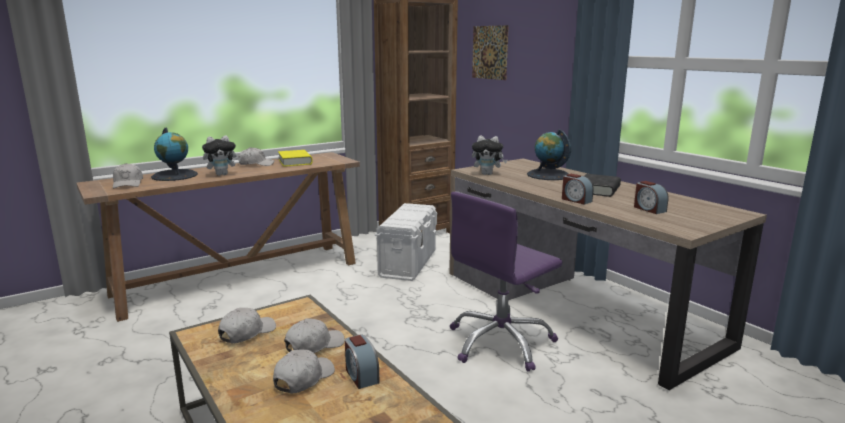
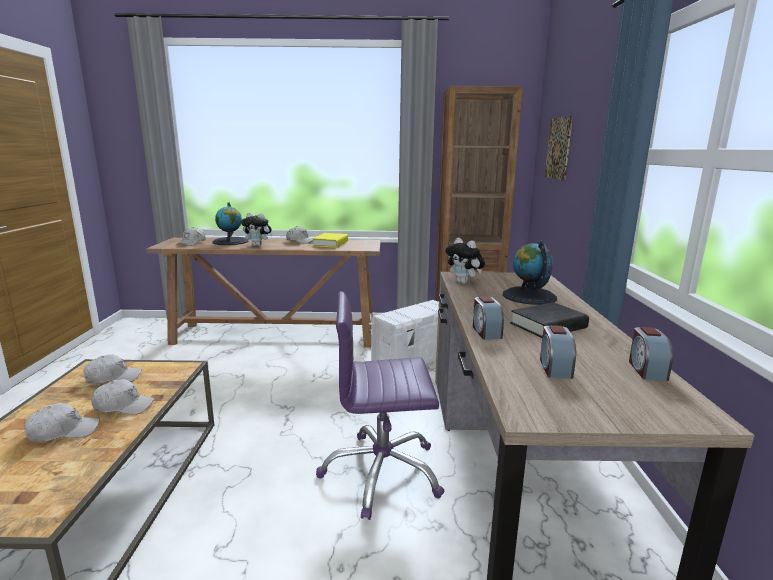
camera: 35 degrees right, 0 degrees up
(361, 375) = (94, 448): alarm clock -> alarm clock (646, 369)

